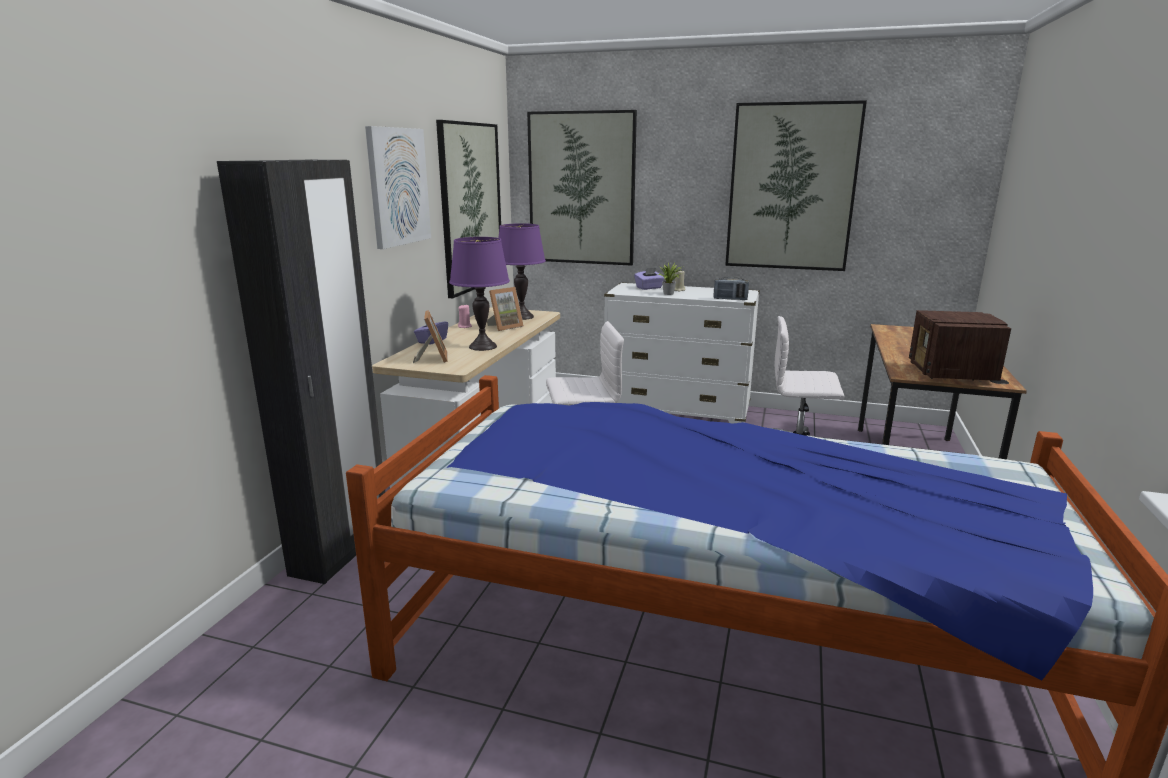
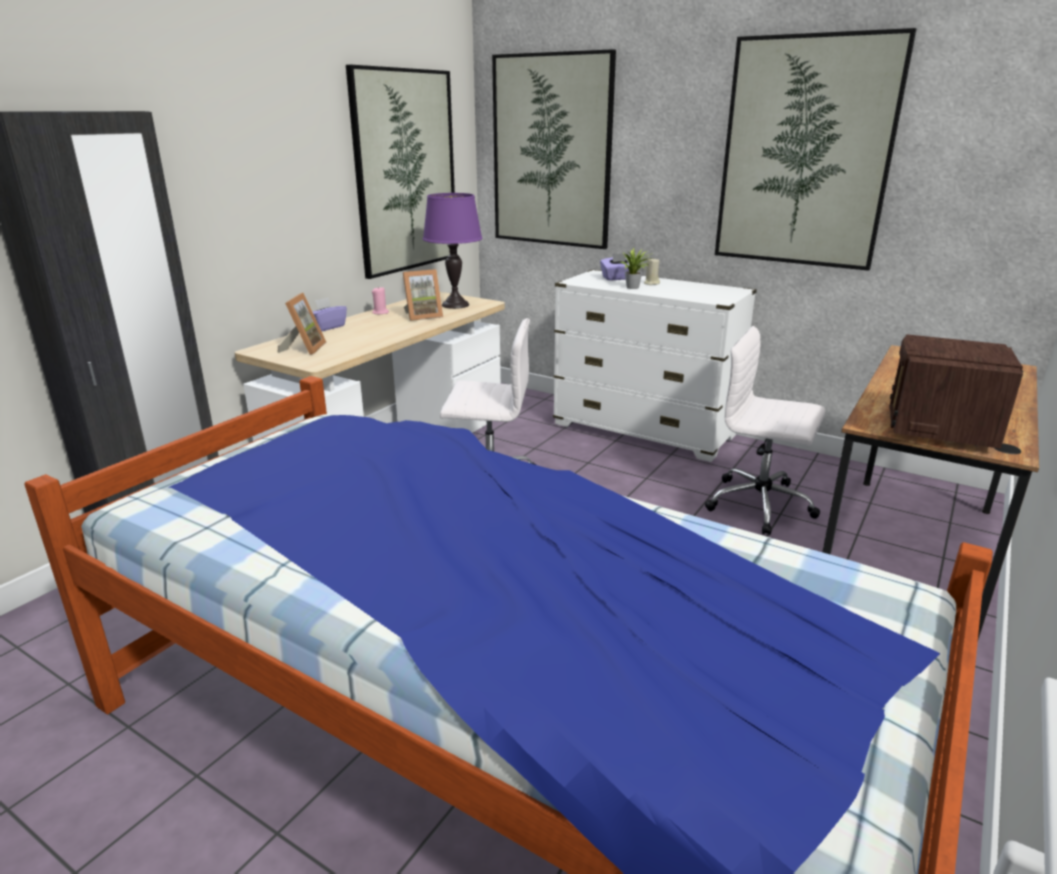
camera: 15 degrees right, 5 degrees up
(398, 186) = (280, 145): picture -> none
(483, 346) = (372, 338): purple table lamp -> none
(730, 299) = (702, 299): radio -> none

